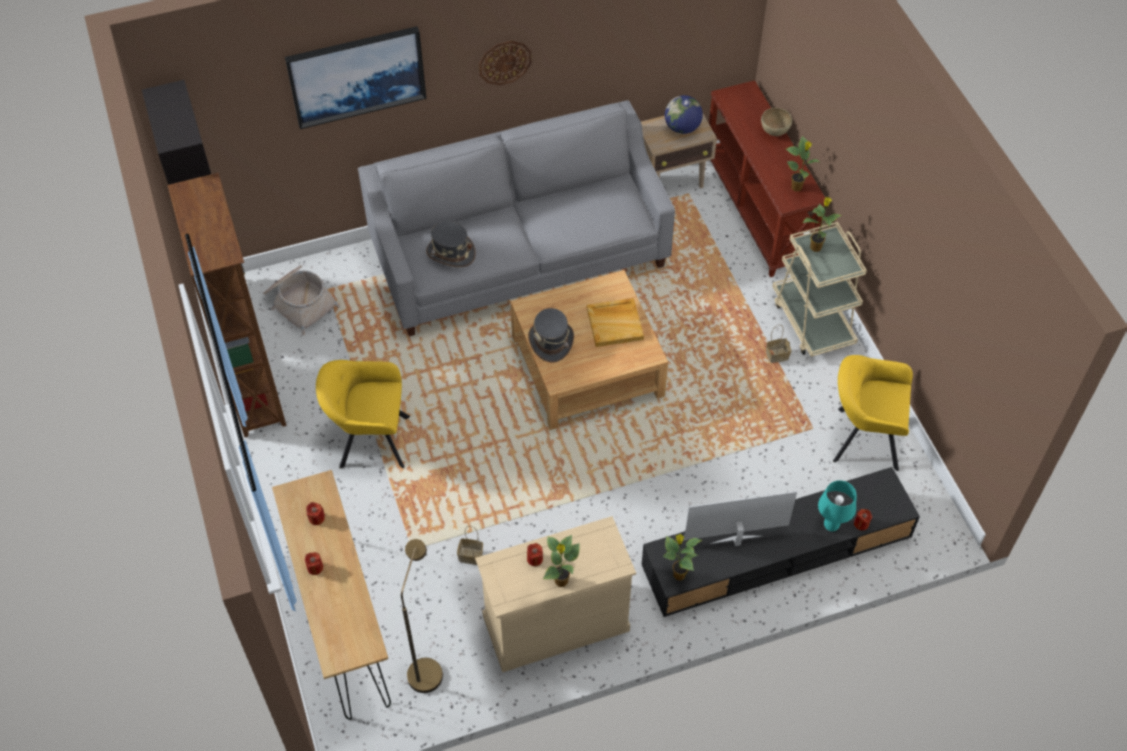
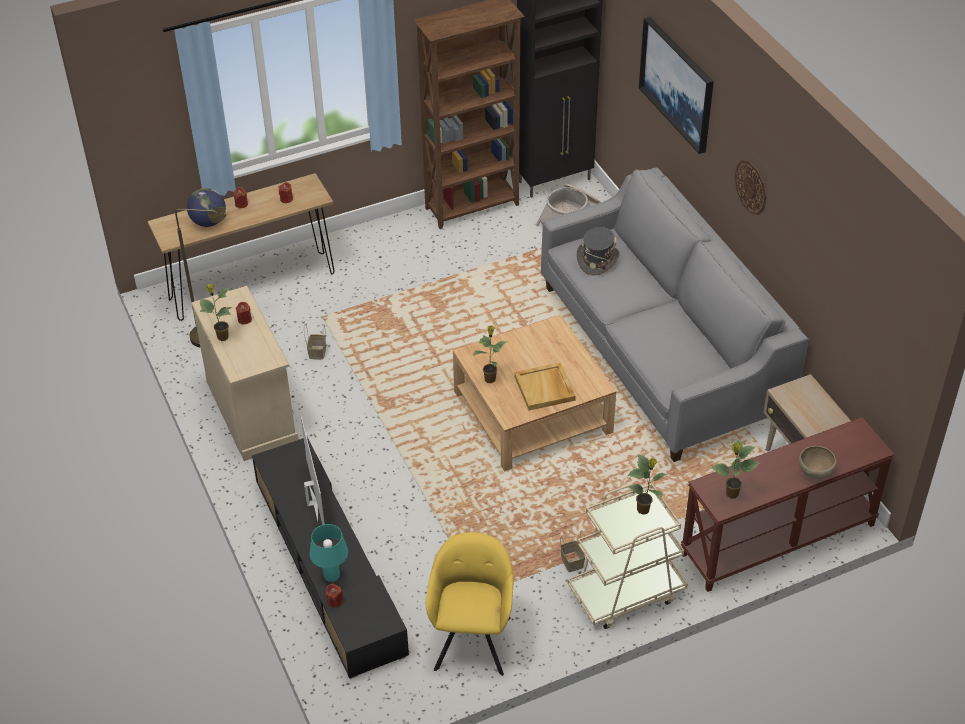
camera: 85 degrees right, 10 degrees down
(370, 440) = (430, 279): yellow armchair -> none
(551, 341) = (516, 346): grey hat -> none
(678, 574) = (275, 462): potted plant -> potted plant (490, 378)
(682, 128) = (814, 411): globe -> globe (208, 222)

